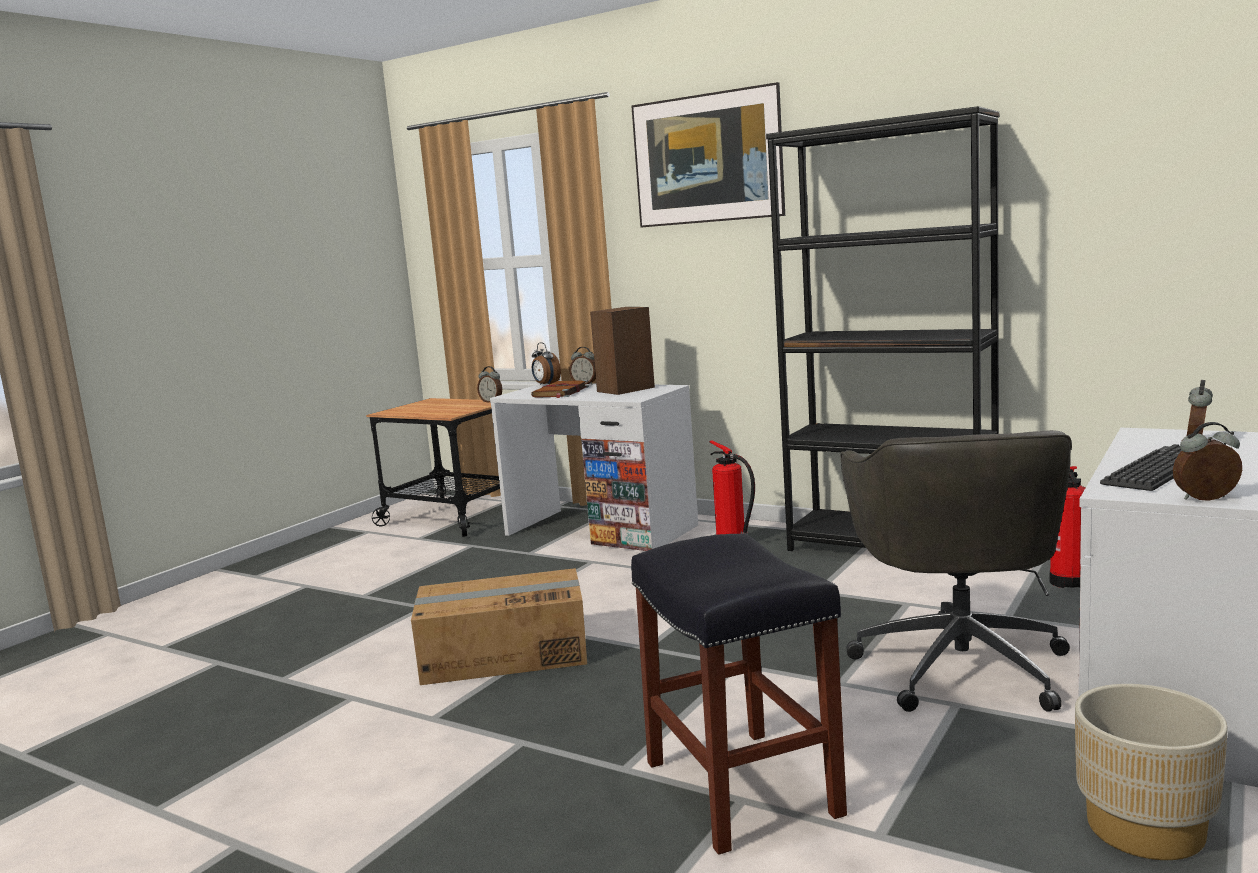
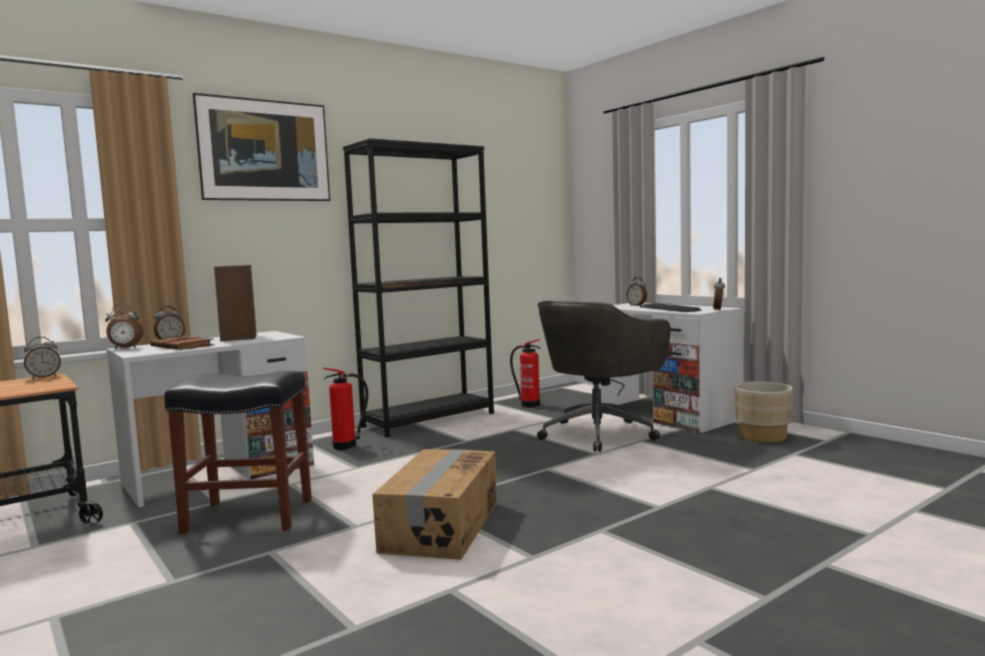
camera: 70 degrees left, 5 degrees down
(738, 787) = (696, 486): black stool -> black stool (247, 516)
(960, 664) = (600, 433): grey office chair -> grey office chair turned 105 degrees clockwise

